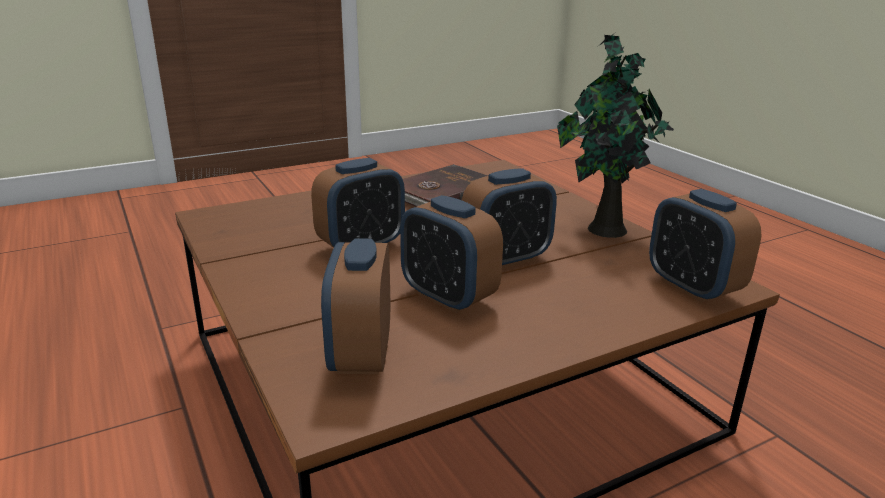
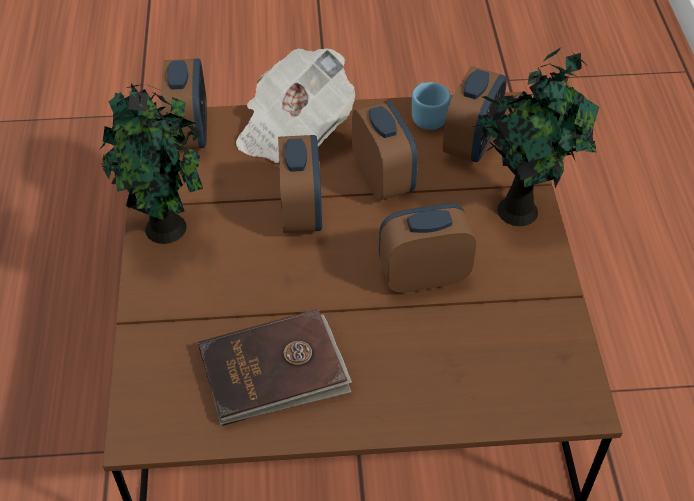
camera: 155 degrees left, 25 degrees up
(275, 307) = (521, 209): none -> potted plant
(440, 373) = (428, 116): none -> blue mug
(506, 259) = (301, 213): alarm clock -> alarm clock turned 90 degrees clockwise
(591, 315) = (293, 131): none -> newspaper

